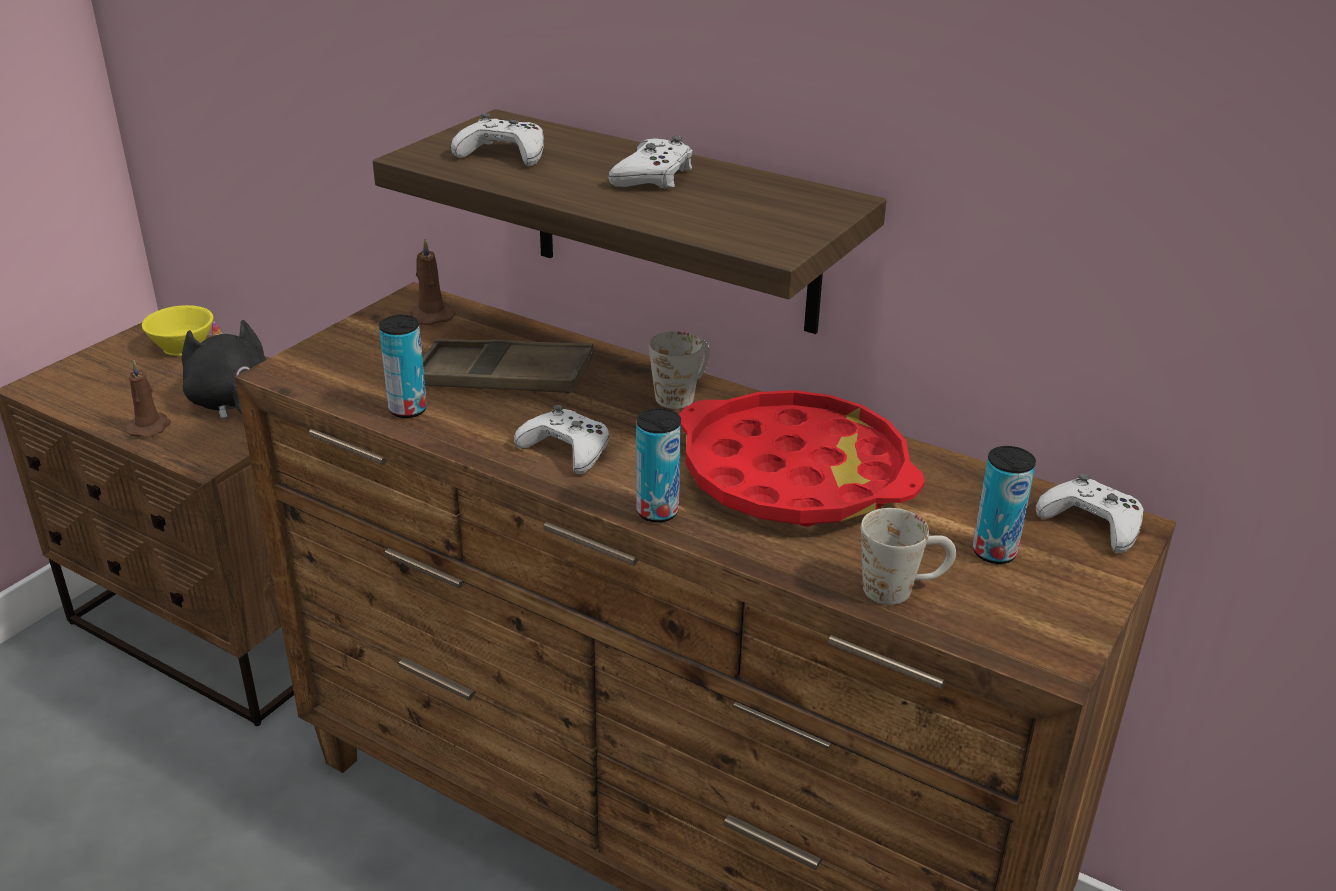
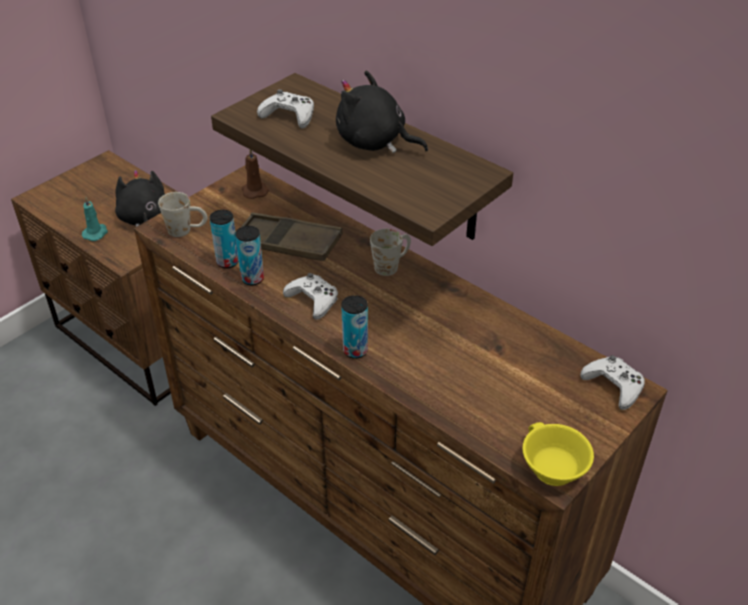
camera: 10 degrees right, 10 degrees up
(150, 427) = (96, 233): brown candle -> turquoise candle
(179, 346) = (119, 174): yellow cup -> yellow cup (550, 468)
(653, 176) = (374, 142): white game controller -> black plush toy
(794, 475) = (443, 332): red tray -> none
(902, 588) = (483, 420): white mug -> white mug (187, 230)
(994, 552) = (546, 400): can -> can (252, 279)

